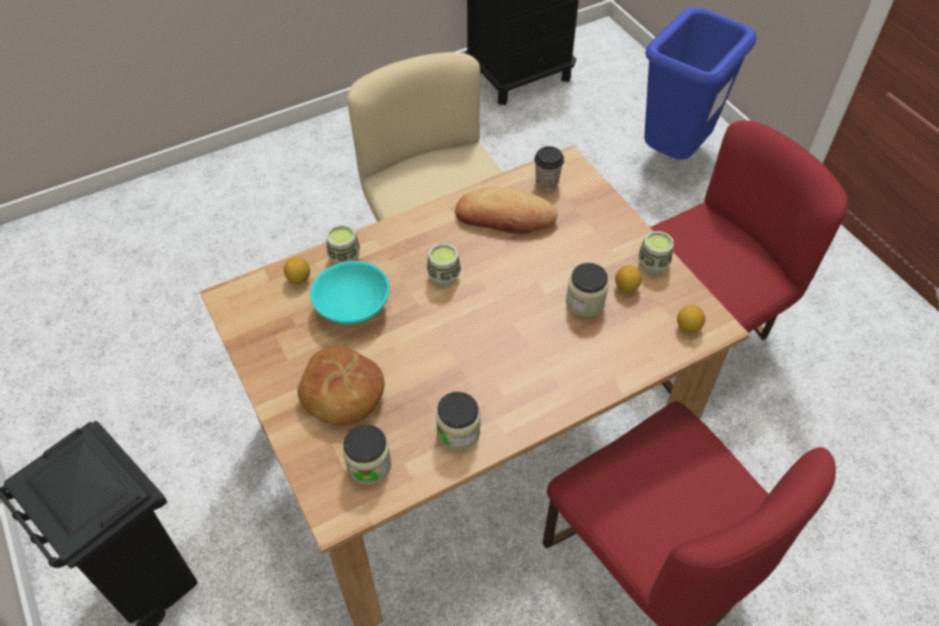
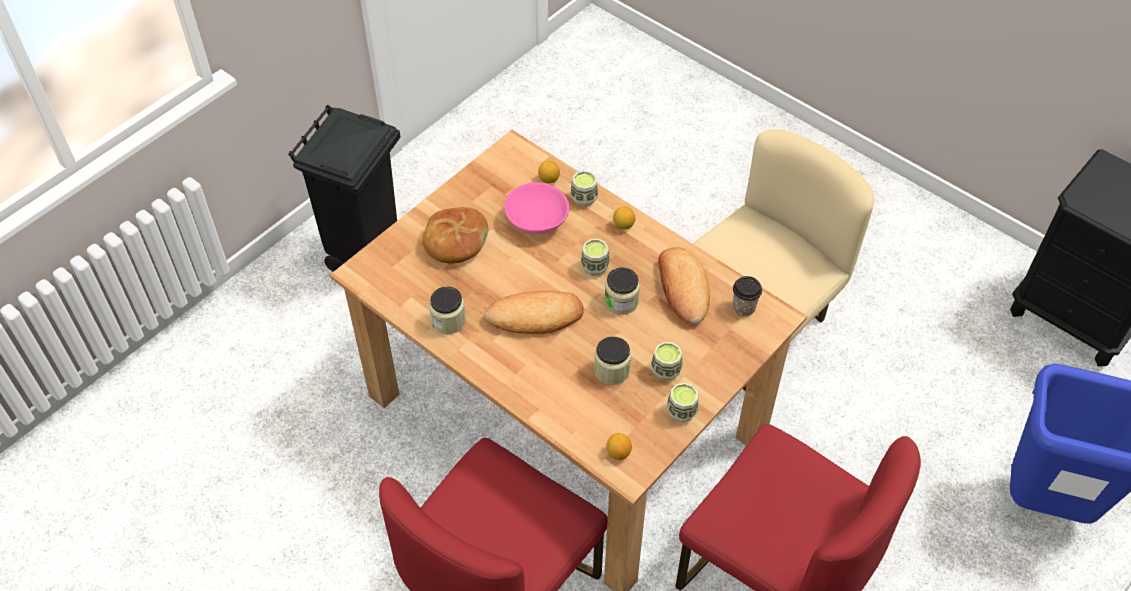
camera: 70 degrees right, 0 degrees up
(353, 307) = (536, 221): turquoise bowl -> pink bowl
(369, 465) = (402, 277): jar -> jar (621, 301)
(488, 346) = (535, 316): none -> bread
(600, 260) = (666, 371): none -> cup
(626, 287) = (643, 397): lemon -> lemon (623, 225)

